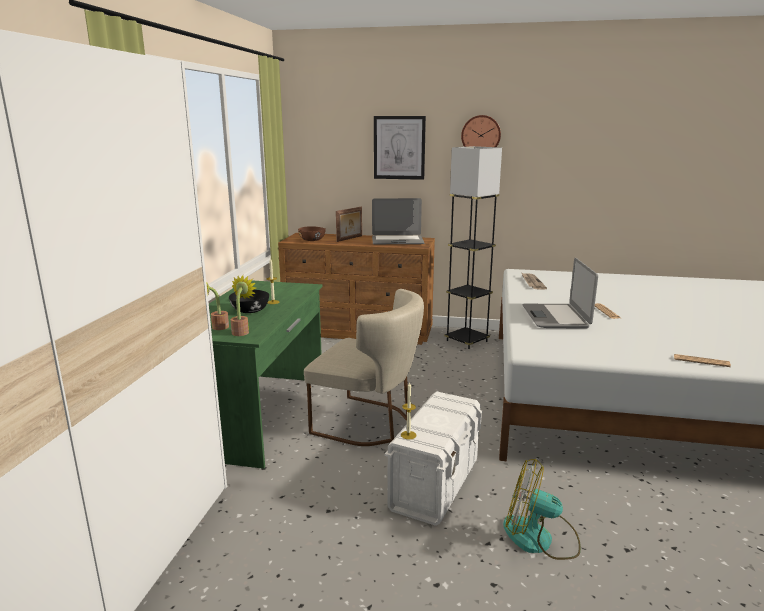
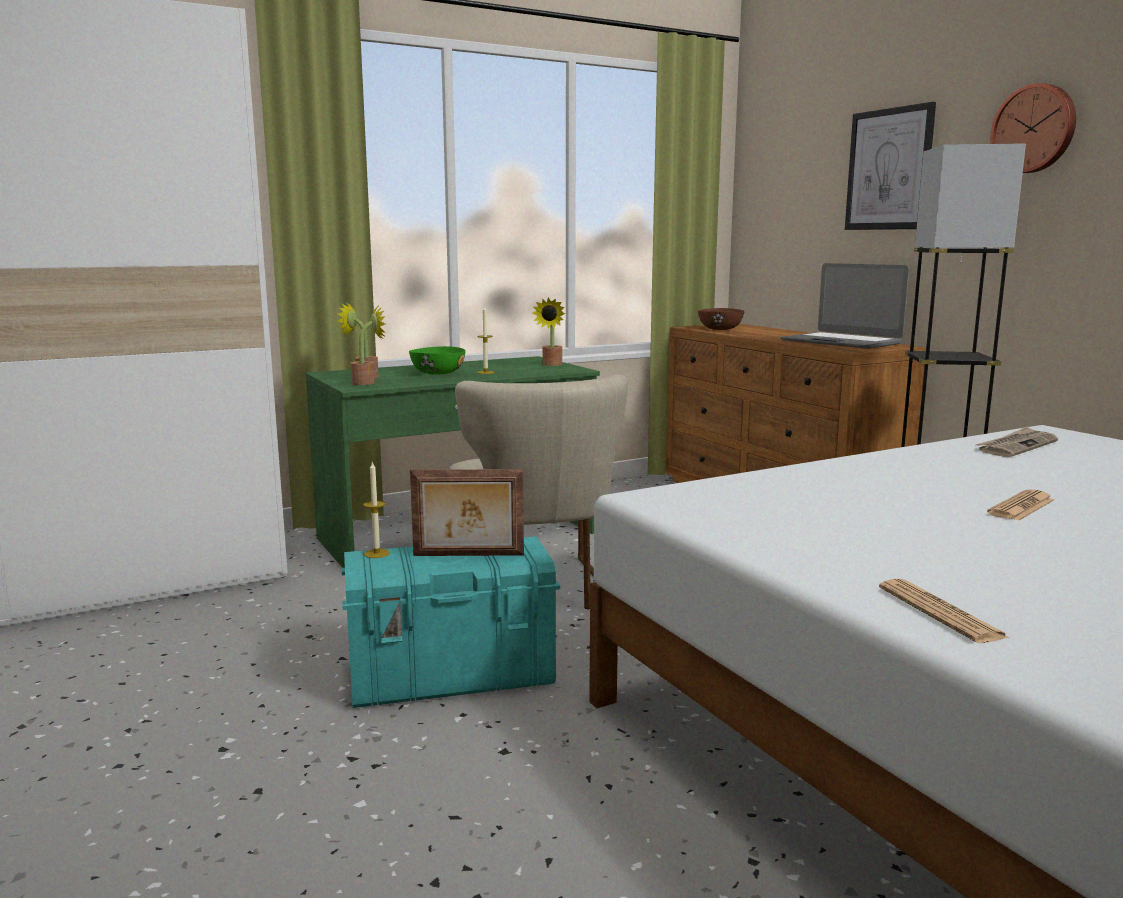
camera: 50 degrees right, 5 degrees down
(249, 311) = (437, 373): black bowl -> green bowl
(282, 286) = (551, 365): none -> potted plant
(350, 239) = (779, 333): picture frame -> picture frame (468, 556)
(435, 484) = (452, 677): white storage box -> turquoise storage box
(539, 538) = (411, 797): fan -> none
(556, 317) = (871, 484): laptop -> none

